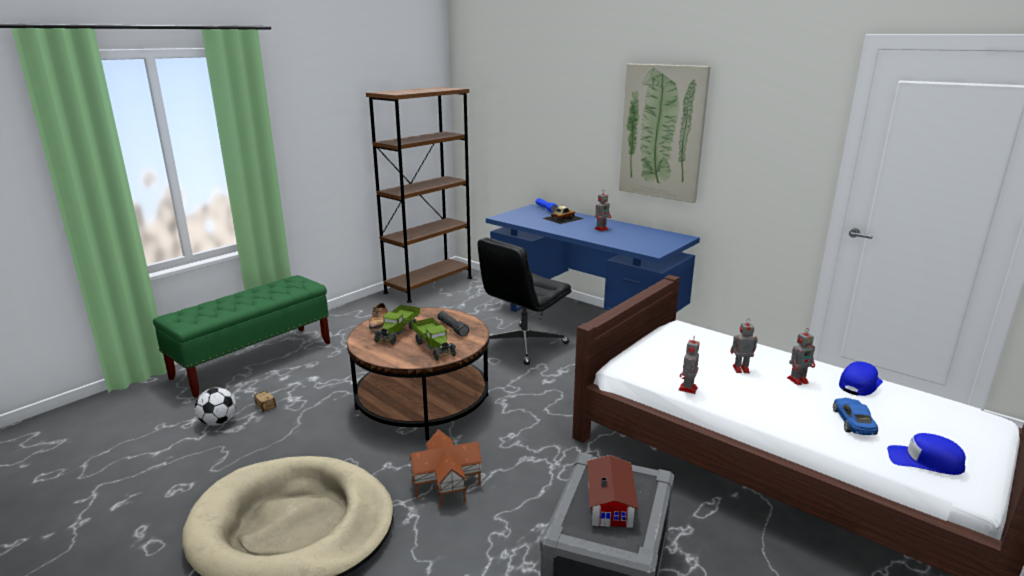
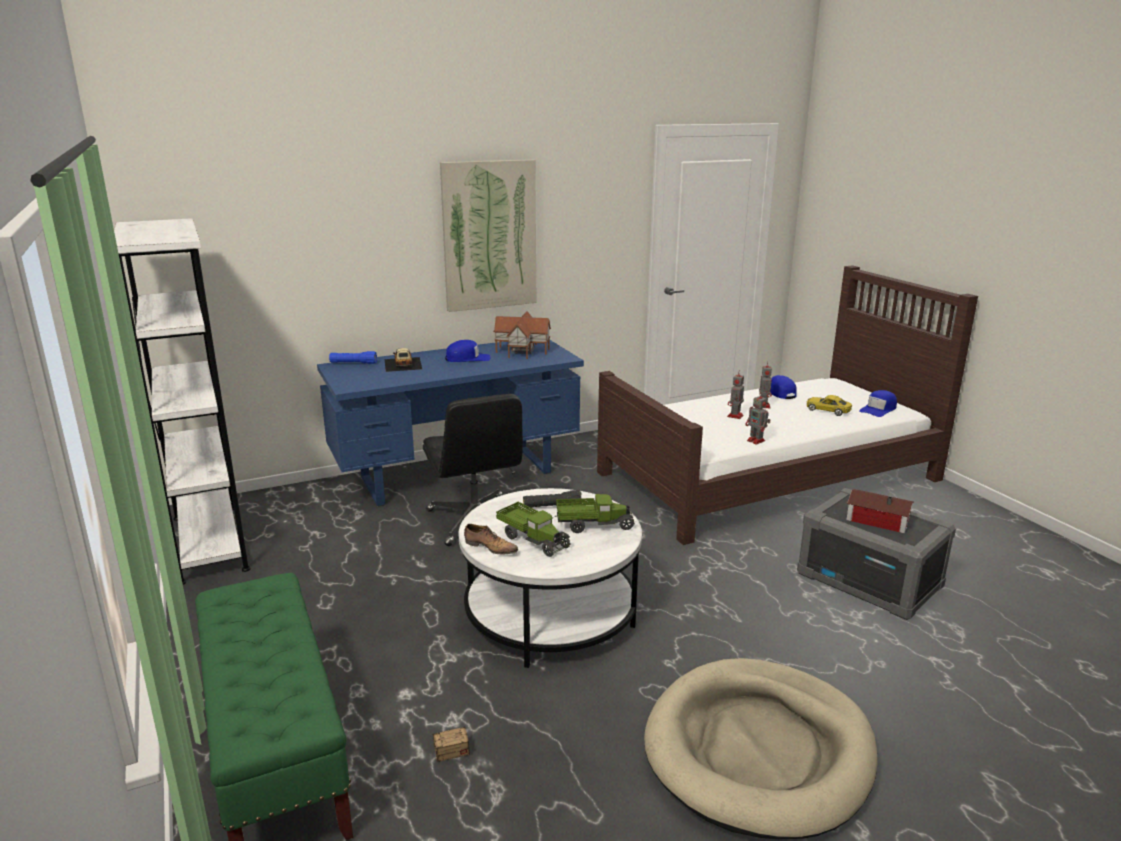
camera: 65 degrees left, 0 degrees up
(218, 422) = (462, 809): football -> none
(422, 402) = (550, 613): brown coffee table -> white coffee table
(429, 285) = (209, 542): brown bookcase -> white bookcase
(445, 484) = (723, 631): toy house -> toy house (523, 351)
(601, 229) = (468, 358): toy robot -> blue cap
(853, 422) = (828, 410): blue toy car -> yellow toy car

